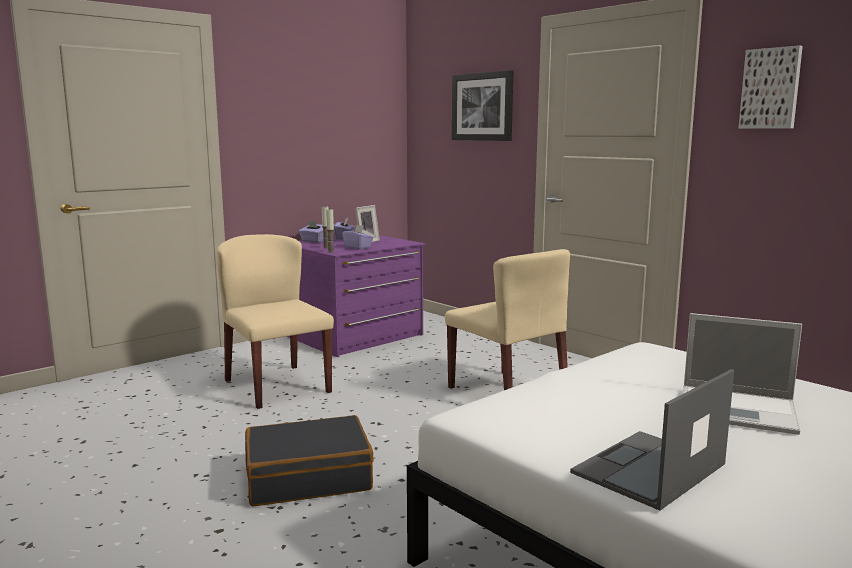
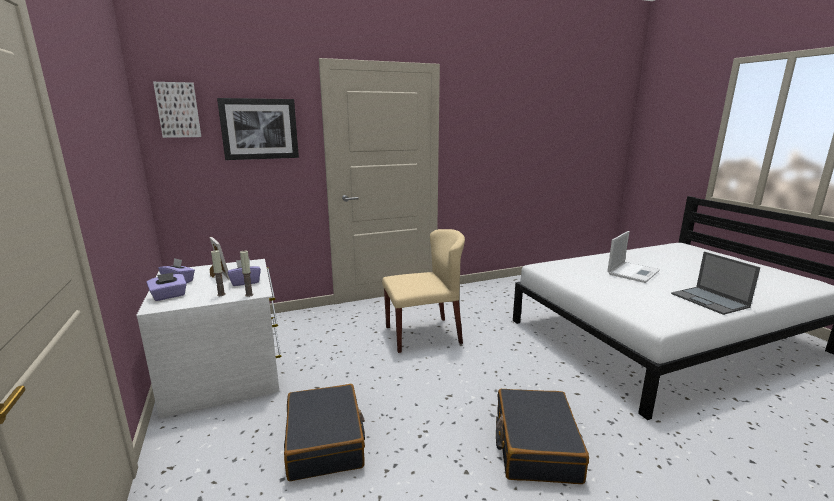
camera: 70 degrees left, 5 degrees up
(277, 386) = (325, 441): beige chair -> black suitcase
(354, 335) = (226, 372): purple dresser -> white dresser
(771, 88) = (477, 123): picture -> picture (178, 110)

